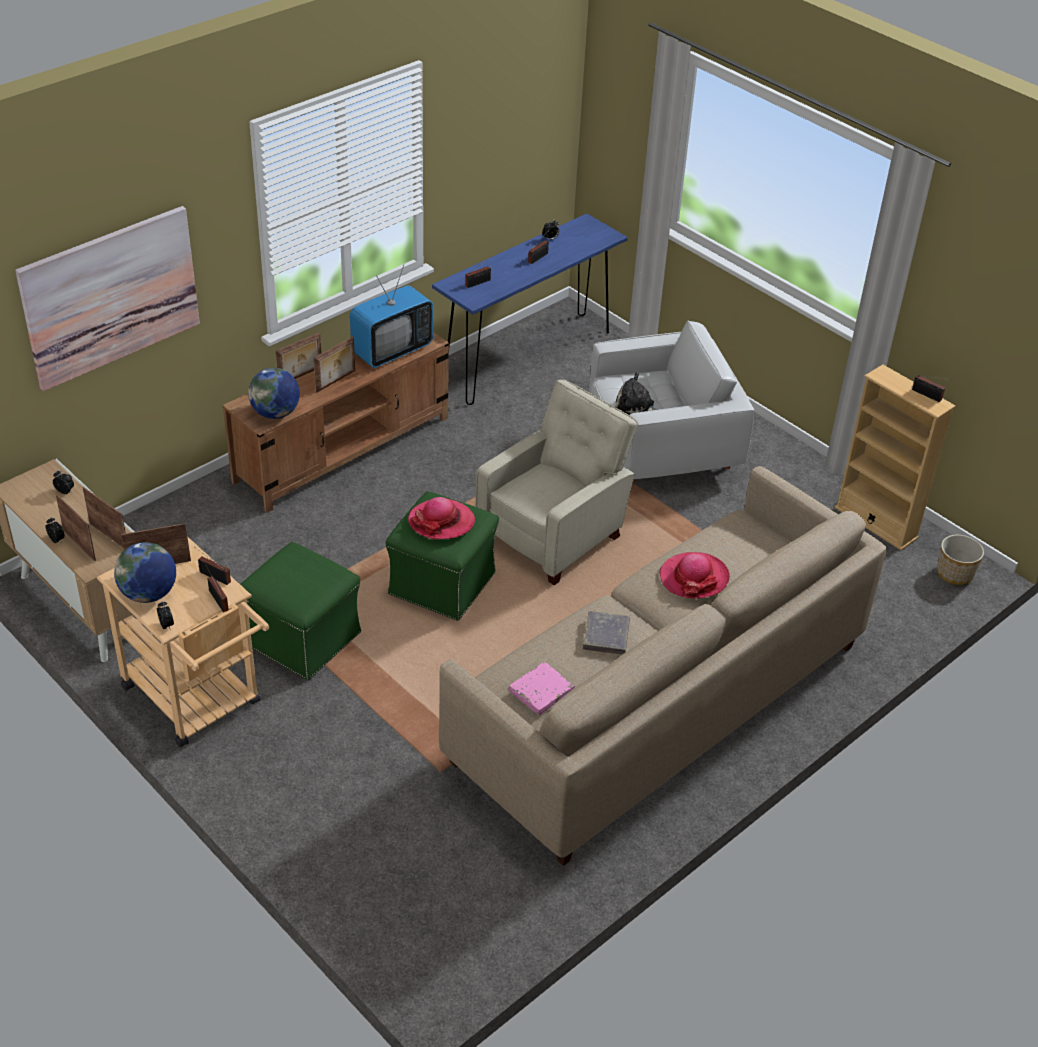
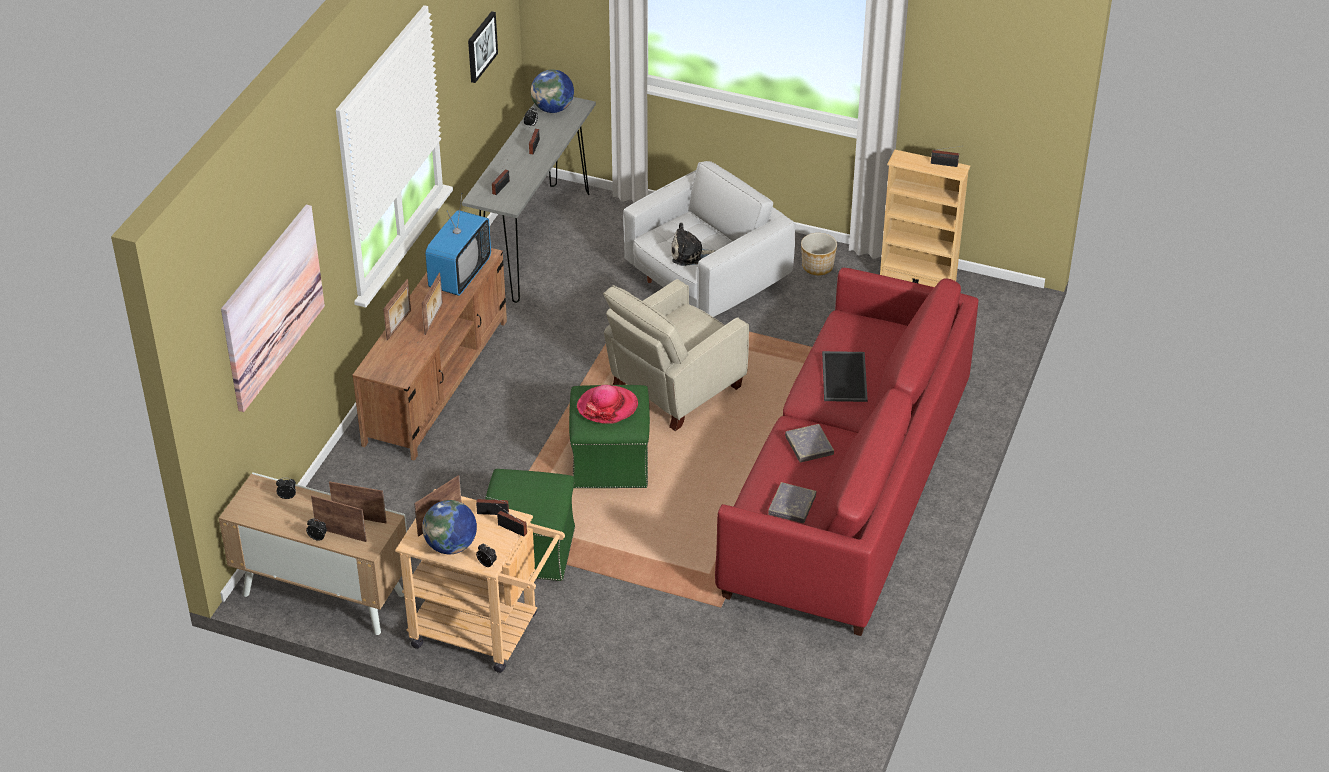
camera: 25 degrees left, 0 degrees up
(275, 413) = (405, 365): globe -> globe (553, 109)
(509, 139) = (481, 46): none -> picture
(527, 358) = (535, 242): blue console table -> grey console table
(541, 691) = (792, 505): pink book -> grey book
(554, 536) = (672, 389): beige armchair -> beige armchair turned 150 degrees counterclockwise
(659, 702) = (848, 490): beige sofa -> red sofa
(694, 578) = (843, 376): hat -> tray
(954, 573) = (1000, 305): planter -> planter (817, 267)

